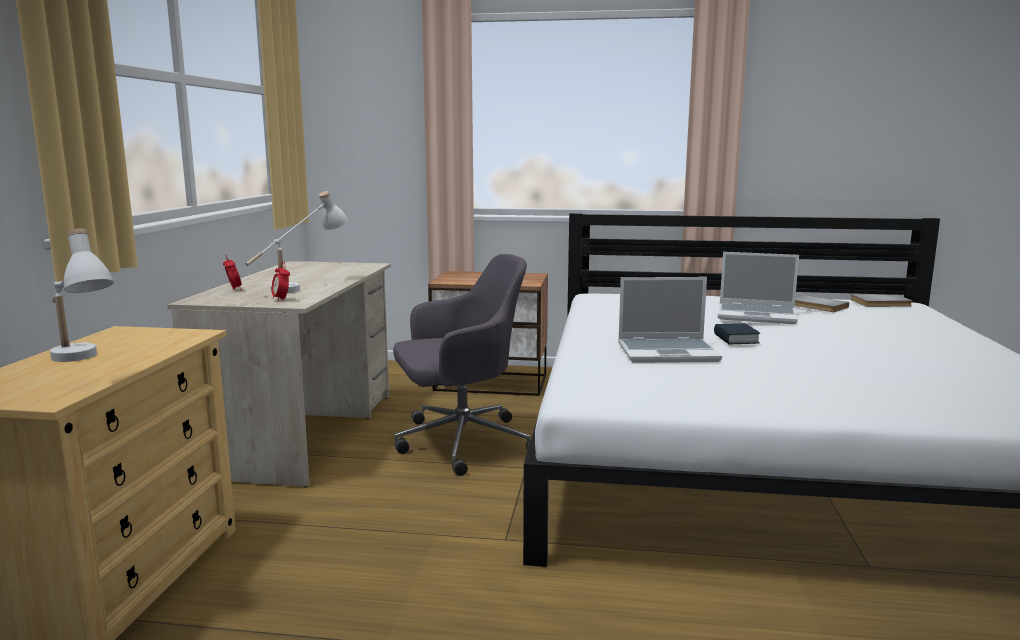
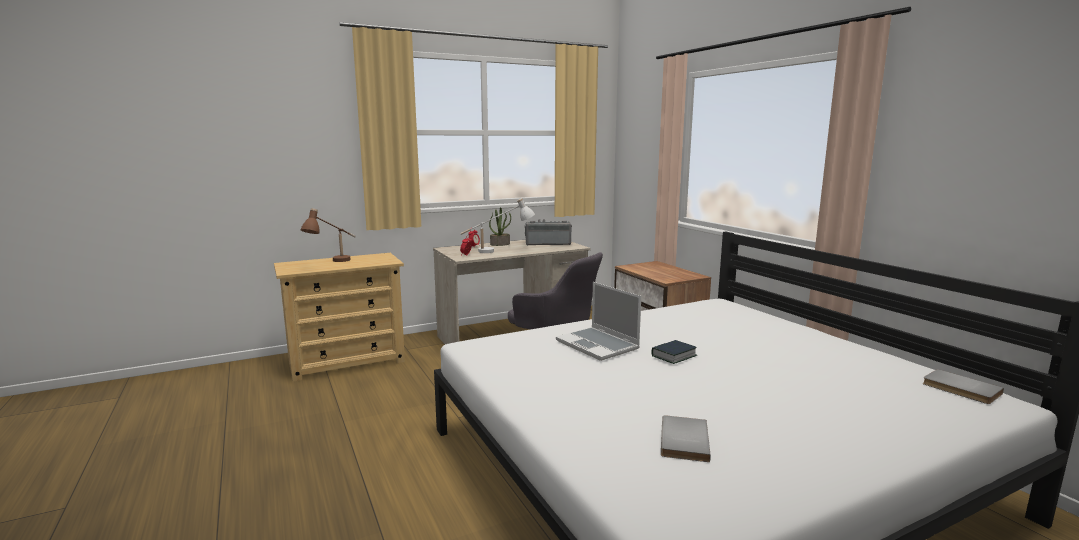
camera: 55 degrees right, 0 degrees up
(81, 362) = (334, 263): white table lamp -> brown table lamp
(258, 280) = (500, 244): none -> potted plant
(320, 268) = (548, 243): none -> radio
(757, 315) = (766, 351): laptop -> none
(816, 306) = (858, 364): grey book -> grey book (681, 440)

